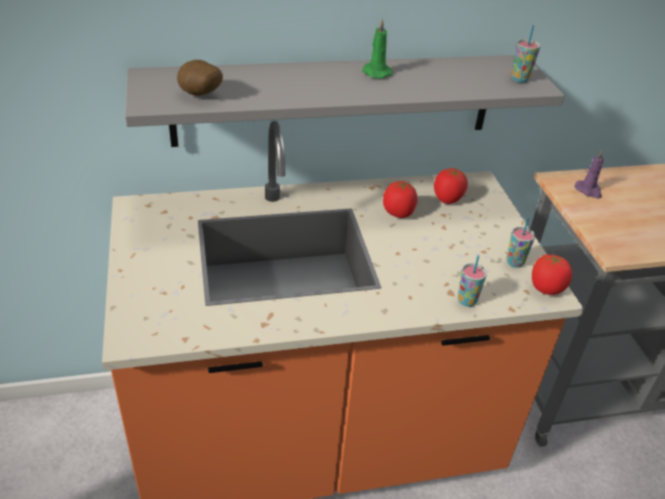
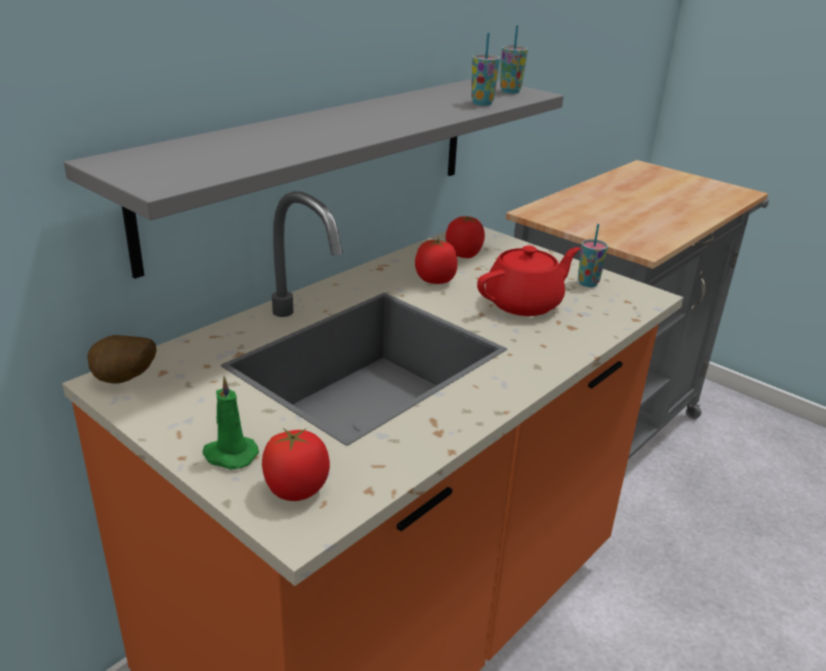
camera: 35 degrees left, 10 degrees down
(200, 96) = (216, 163): potato -> potato (124, 381)
(375, 72) = (376, 110): green candle -> green candle (229, 455)
(440, 258) = (525, 303): none -> red teapot
(467, 301) = (593, 328): cup -> cup (482, 103)
(546, 288) = (638, 293): tomato -> tomato (297, 490)
(588, 191) = (566, 213): purple candle -> none

